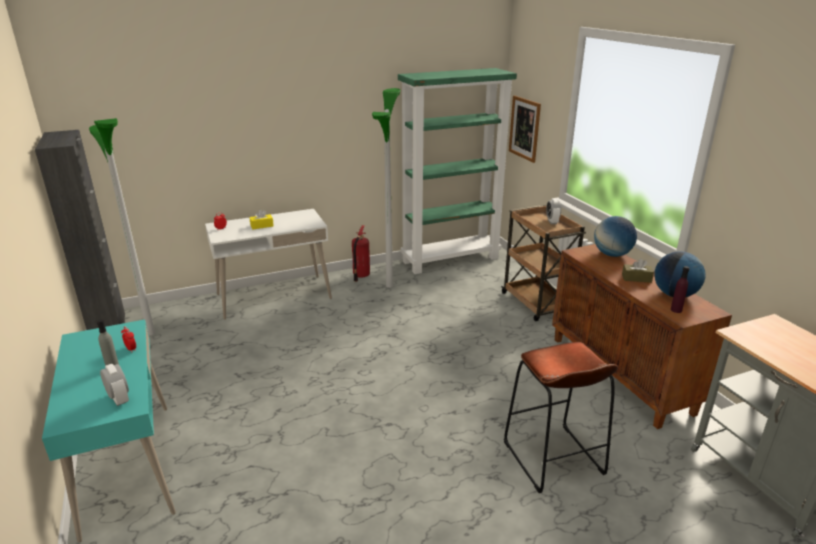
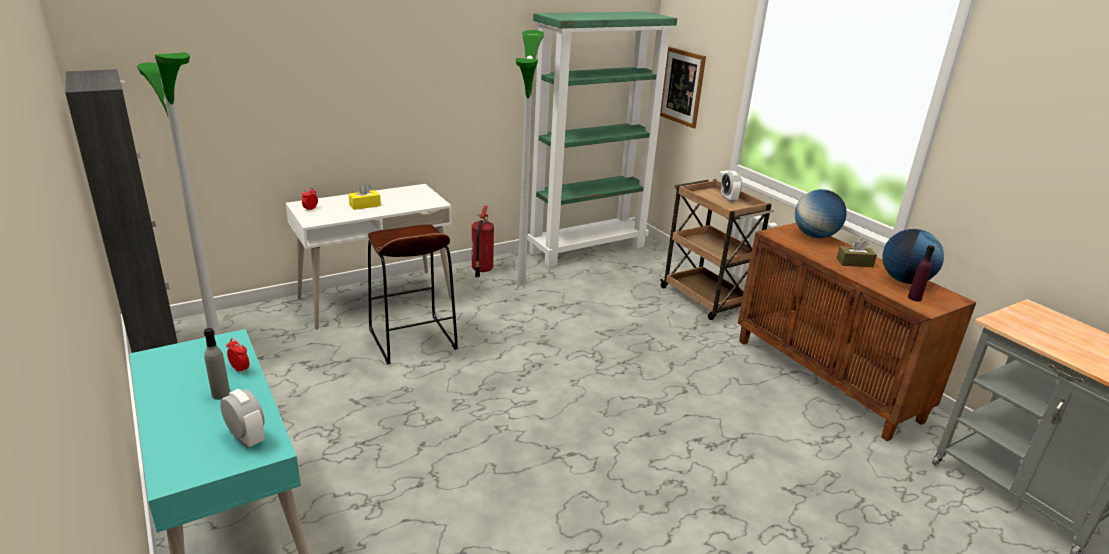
camera: 10 degrees left, 0 degrees up
(553, 458) = (781, 483): brown stool -> brown stool (412, 339)

